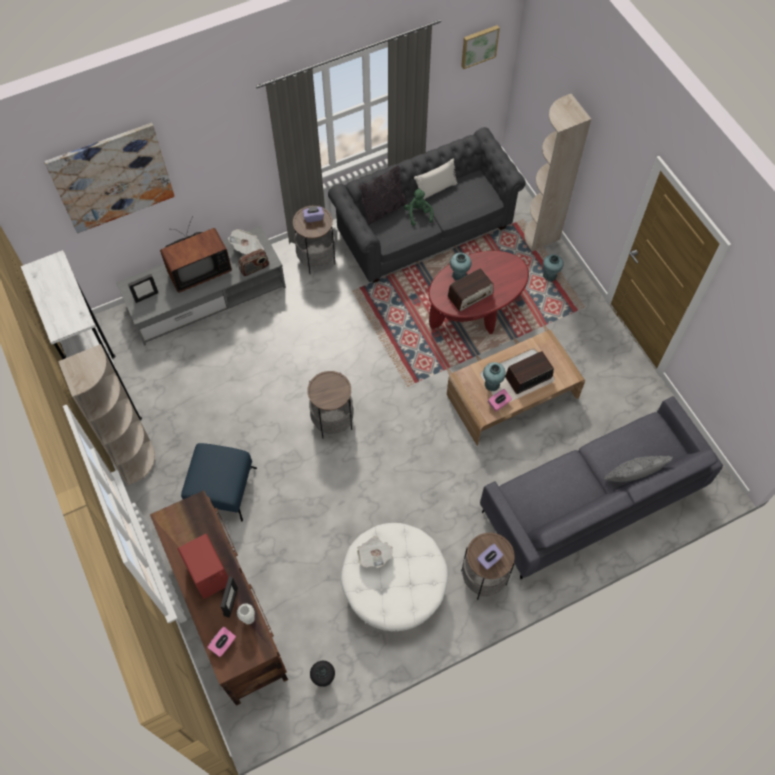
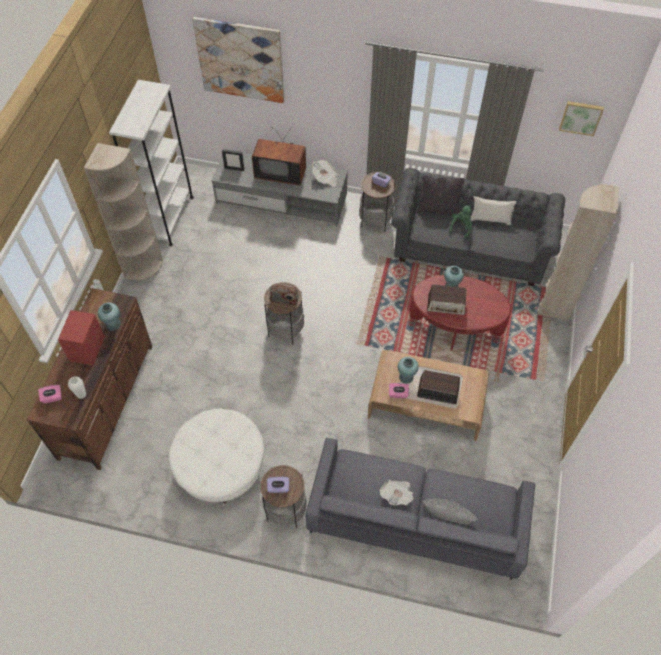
camera: 40 degrees right, 5 degrees down
(222, 488) = (177, 321): blue ottoman -> none
(231, 602) = (82, 376): picture frame -> none
(254, 268) = (317, 194): radio -> radio (284, 300)
(324, 678) = (121, 488): black vase -> none
(374, 555) = (214, 427): newspaper -> newspaper (397, 495)
(549, 275) = (536, 340): turquoise vase -> turquoise vase (113, 324)

